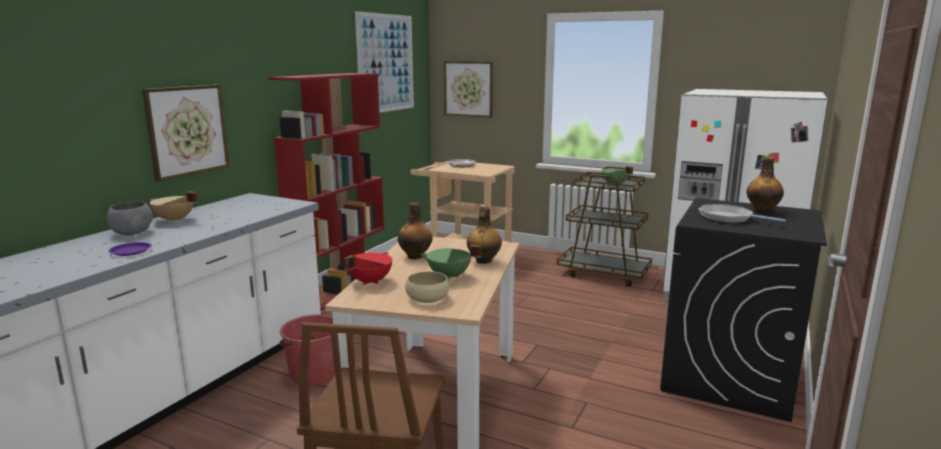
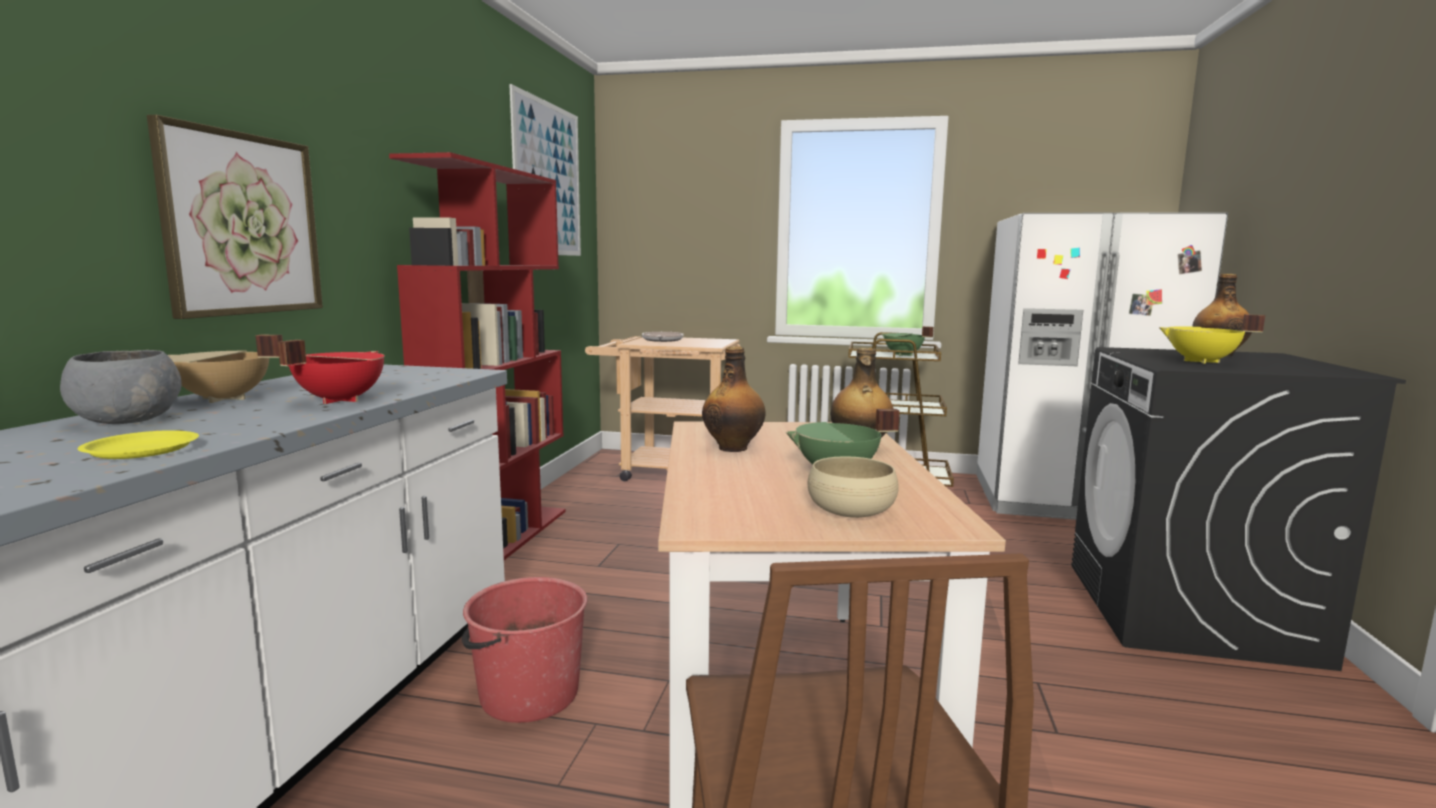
camera: 15 degrees left, 5 degrees down
(131, 251) = (142, 450): purple plate -> yellow plate
(369, 281) = (699, 490): red cooking pot -> red cooking pot (338, 400)
(468, 89) = (659, 231): picture -> none
(728, 218) = (1202, 362): frying pan -> yellow cooking pot

